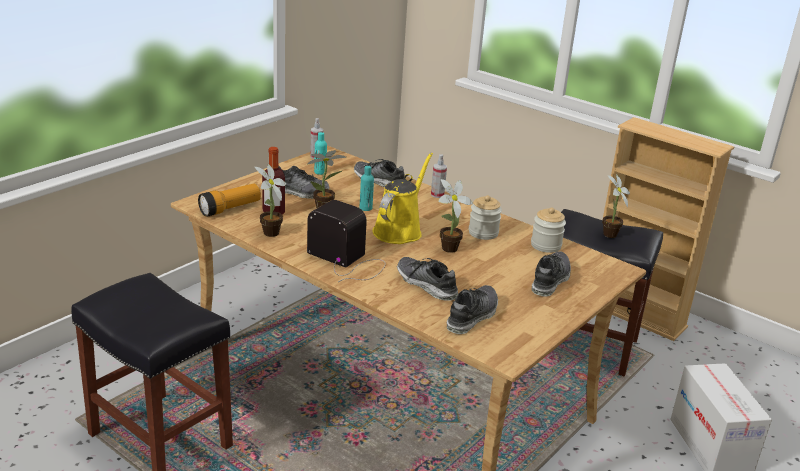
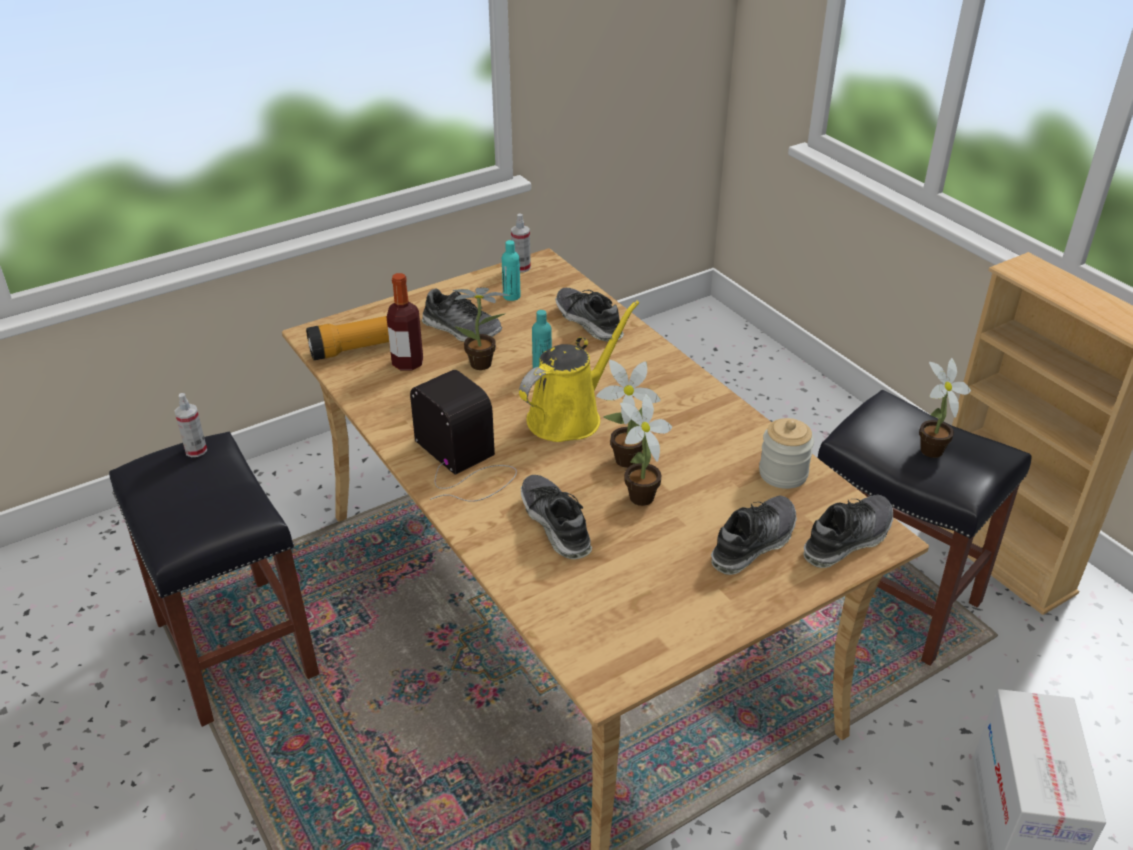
camera: 20 degrees right, 10 degrees up
(269, 234) = (381, 400): potted plant -> potted plant (638, 499)
(437, 195) = (662, 355): spray bottle -> spray bottle (196, 450)
(472, 316) = (592, 594): shoe -> shoe (847, 539)
(483, 233) = (695, 436): jar -> none

